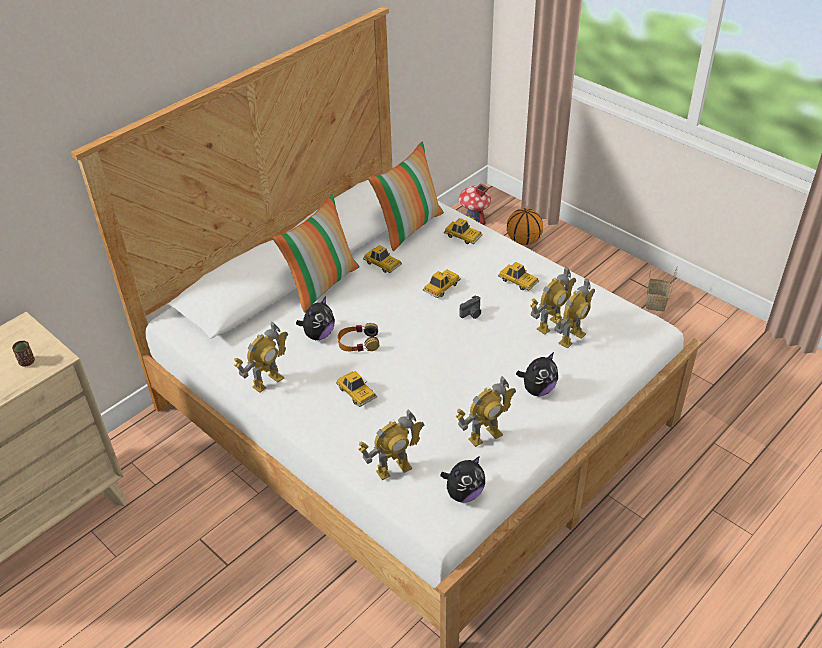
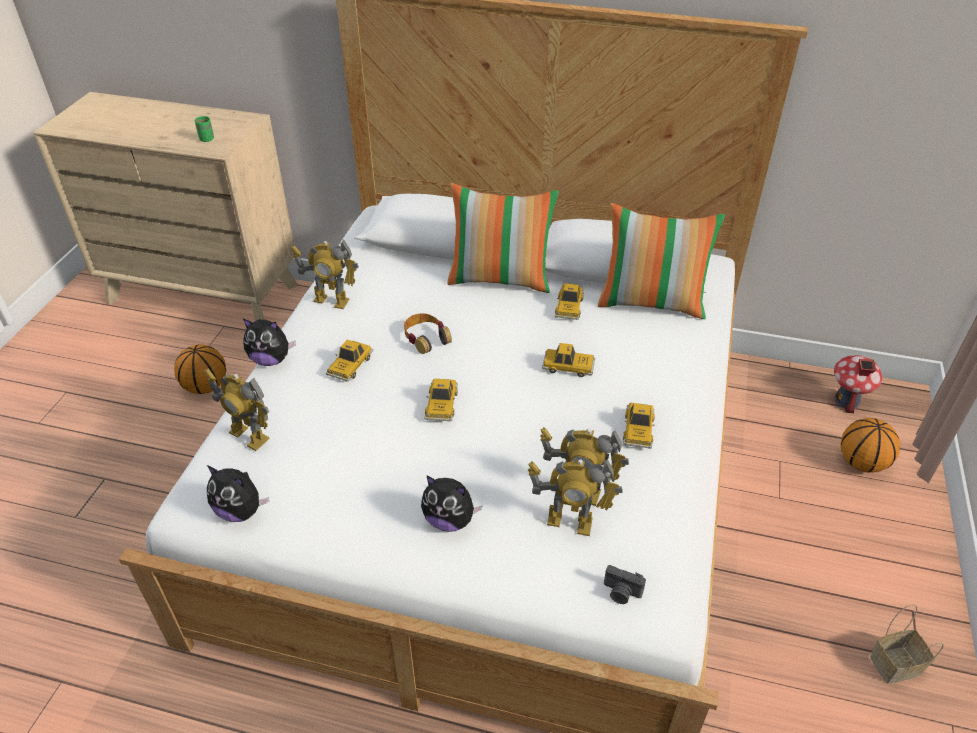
camera: 60 degrees right, 0 degrees up
(27, 362) = (207, 139): brown cup -> green cup
(167, 567) = (205, 387): none -> basketball
(318, 335) = (421, 306): plush toy -> plush toy (271, 360)
(463, 236) = (678, 351): toy car -> toy car (441, 404)
(472, 314) = (540, 409): camera -> camera (621, 593)
(485, 436) = (337, 495): toy robot -> none

